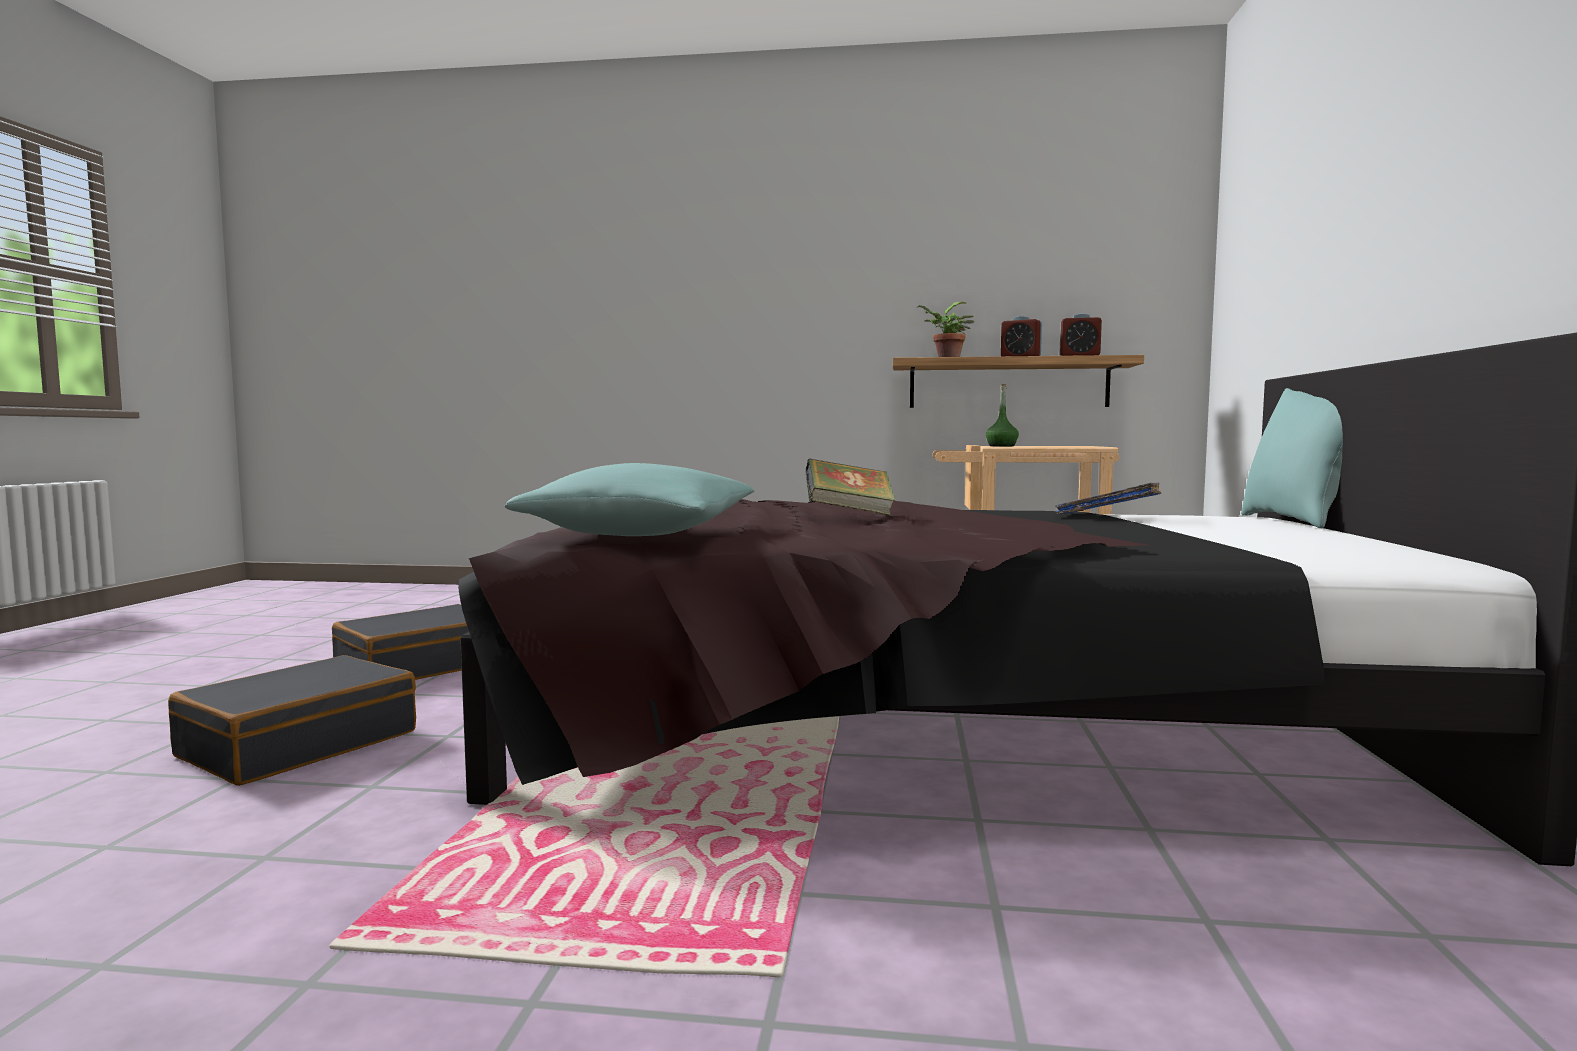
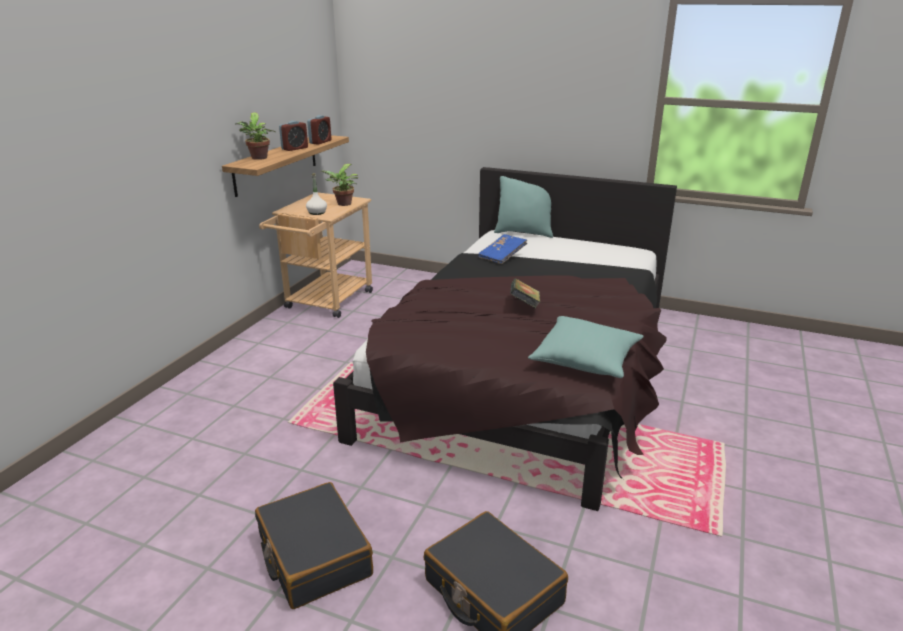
camera: 75 degrees left, 20 degrees up
(1001, 446) = (317, 212): green bottle -> white bottle
(1060, 446) = (342, 204): none -> potted plant

